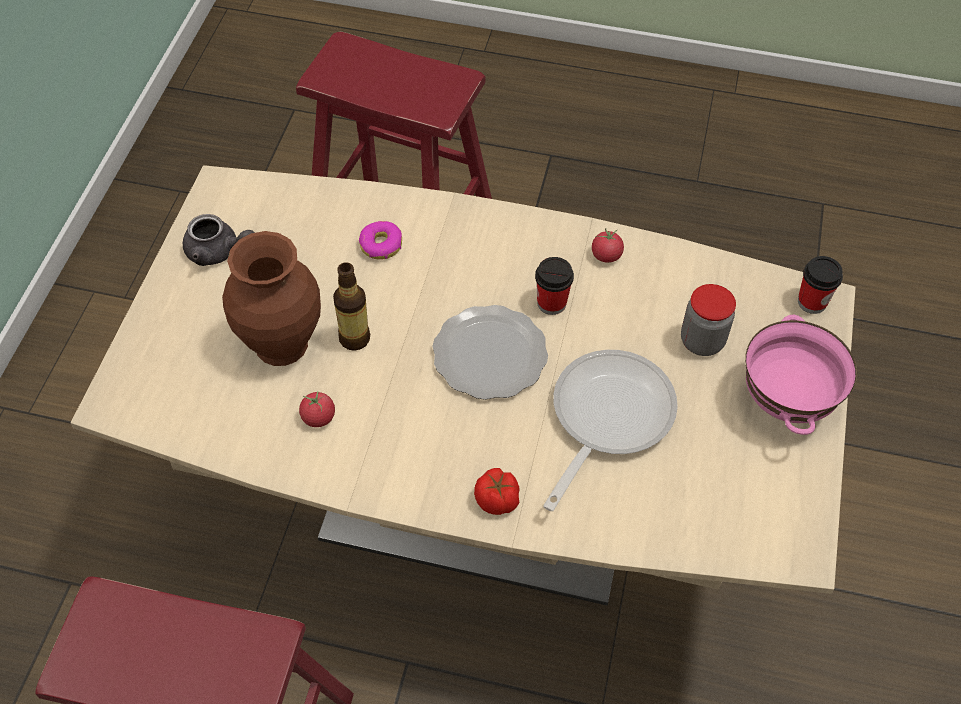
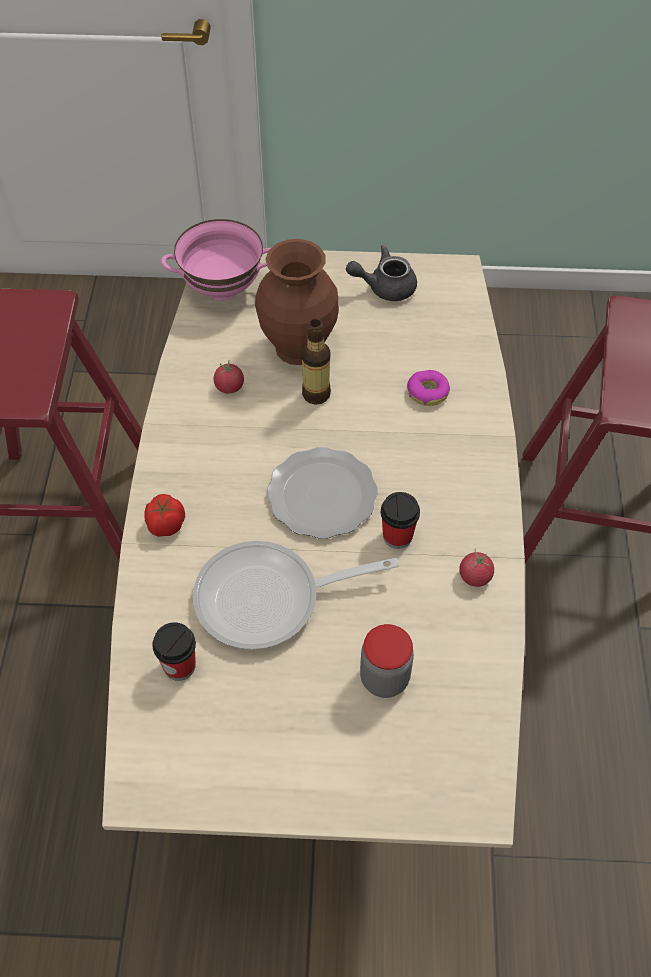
camera: 80 degrees right, 0 degrees up
(218, 252) = (384, 287): grey teapot -> grey teapot turned 75 degrees clockwise
(606, 418) = (269, 599): frying pan -> frying pan turned 150 degrees clockwise
(786, 402) = (322, 769): pink bowl -> pink bowl (222, 290)
(812, 302) = (472, 792): cup -> cup (179, 666)

